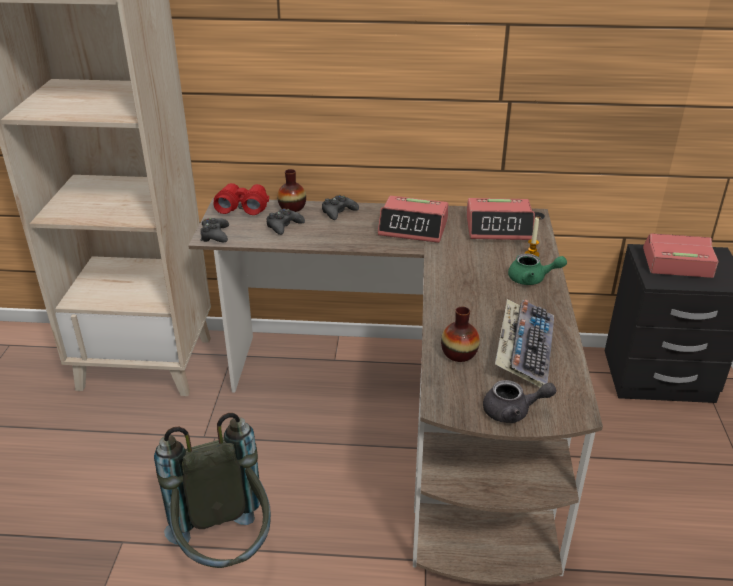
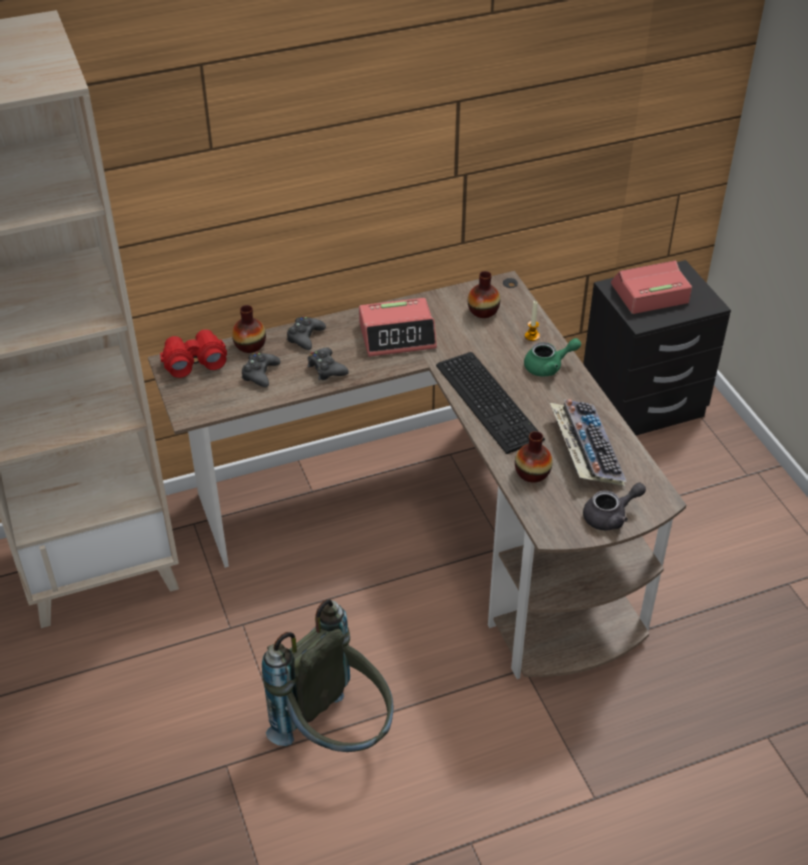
camera: 25 degrees left, 10 degrees up
(215, 235) = (194, 409): black game controller -> black game controller (326, 369)
(460, 289) = (490, 400): none -> keyboard
(499, 228) = (483, 311): alarm clock -> vase

